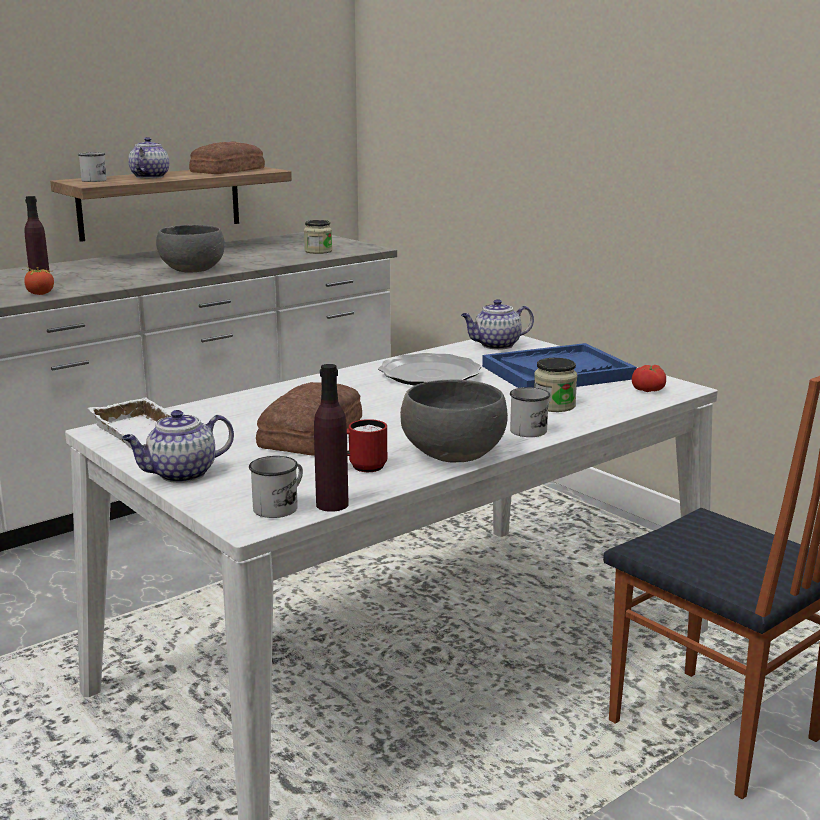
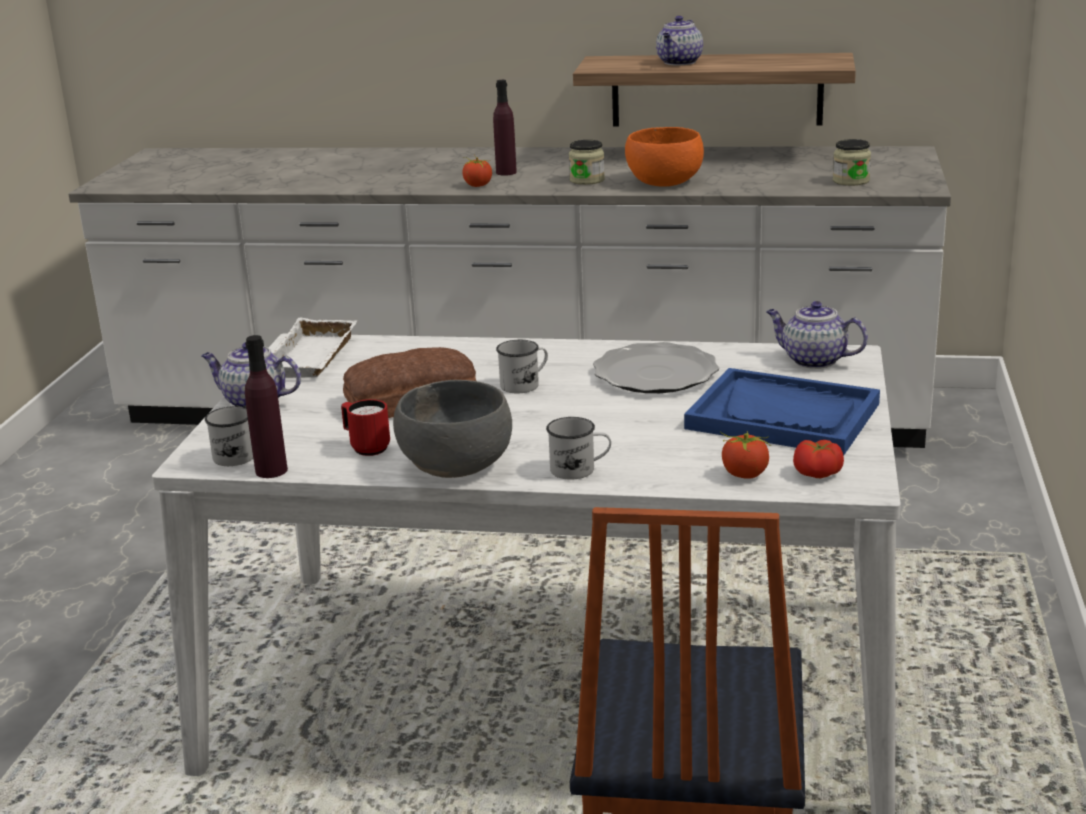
camera: 50 degrees right, 5 degrees up
(95, 180) = (618, 61): white mug -> white mug (525, 384)
(150, 177) = (679, 63): teapot -> teapot turned 150 degrees clockwise
(192, 269) = (665, 181): grey bowl -> orange bowl
(226, 170) = (786, 60): bread -> none
(554, 405) = (670, 453): jar -> jar (587, 180)
(619, 402) = (744, 474): none -> tomato

